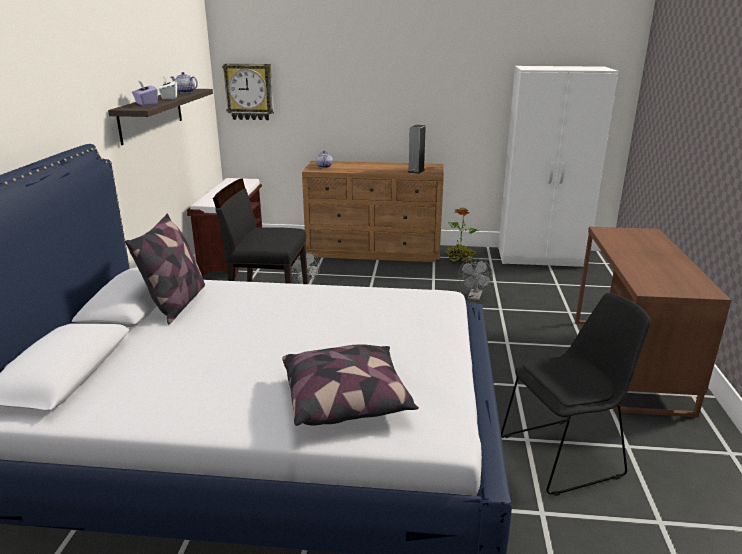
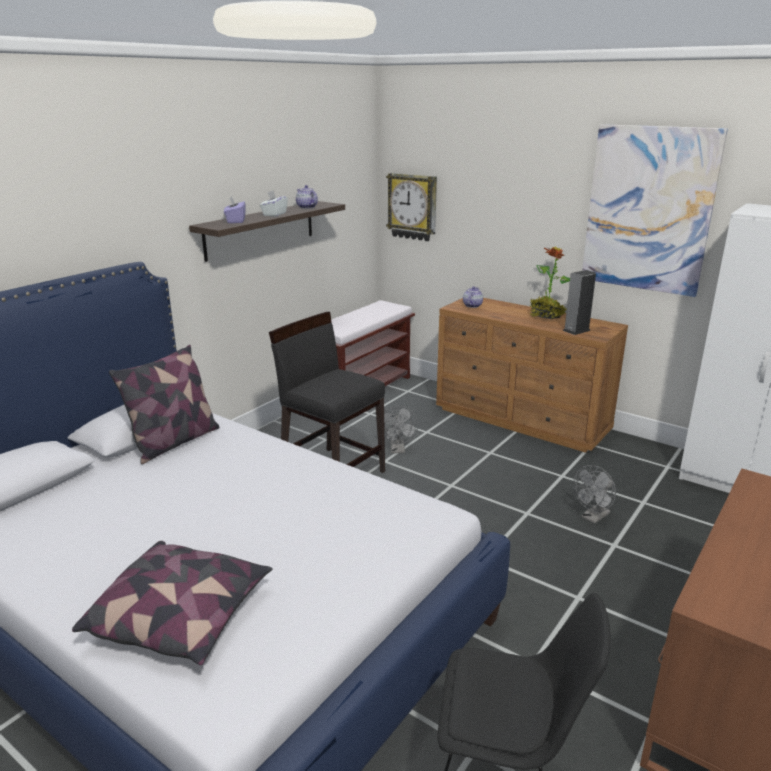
camera: 30 degrees right, 0 degrees up
(449, 76) = (648, 210): none -> picture
(460, 259) = (624, 457): potted plant -> potted plant (546, 316)

